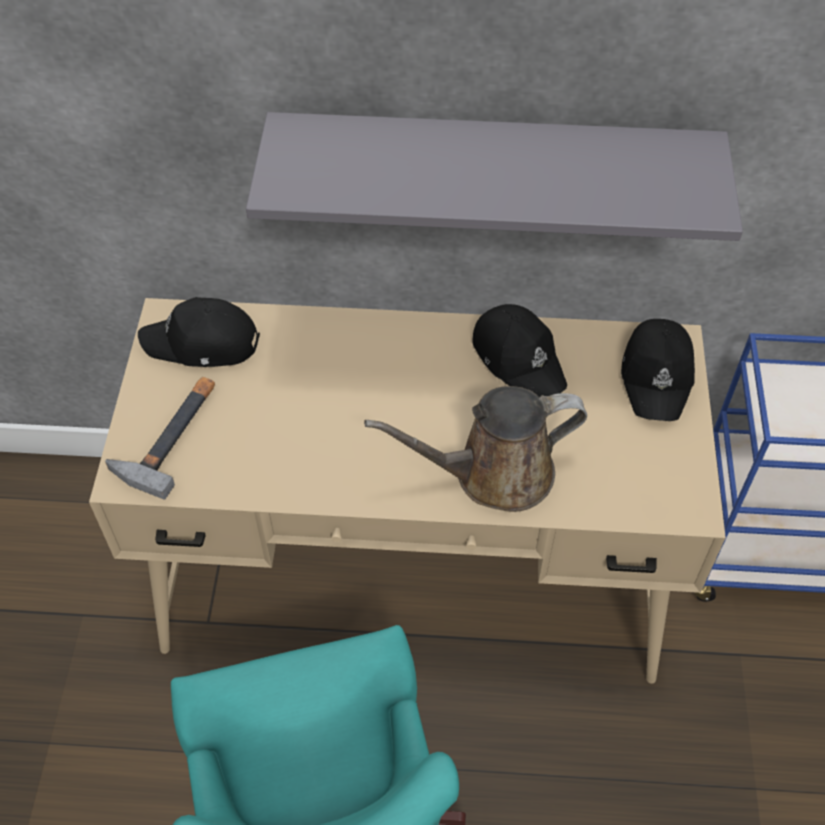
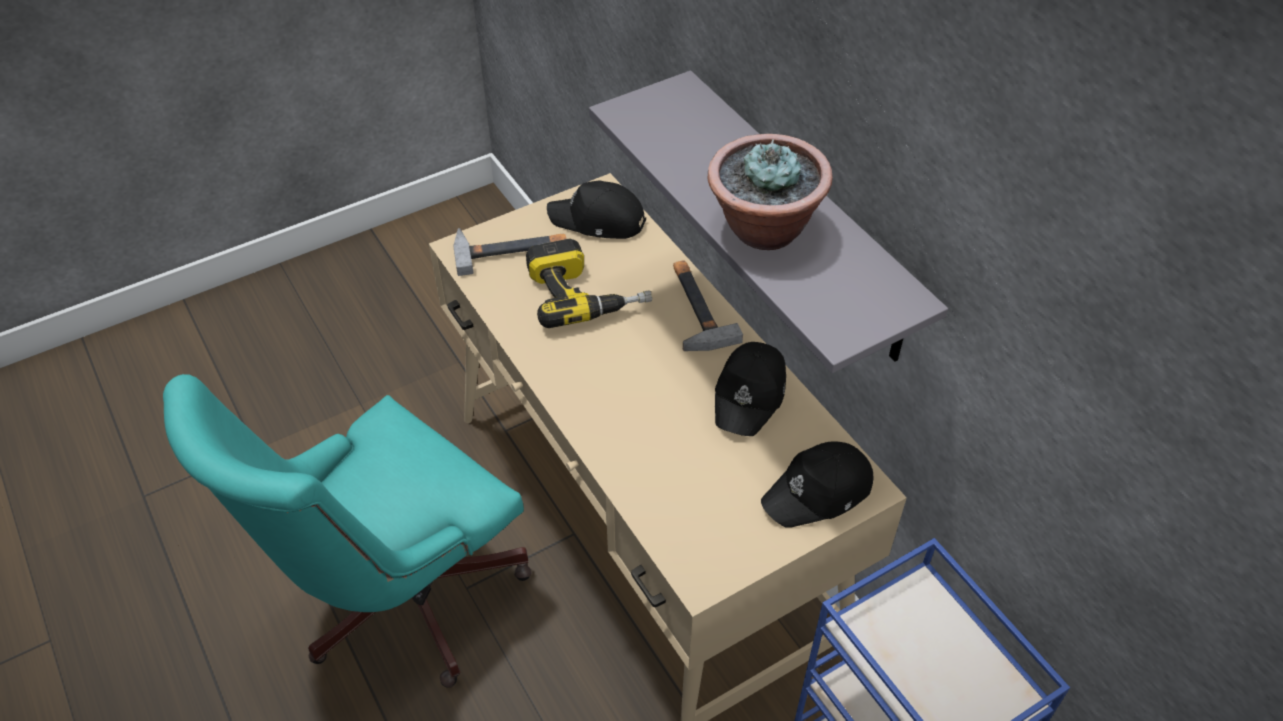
camera: 55 degrees right, 5 degrees down
(202, 343) = (598, 220): black cap -> black cap turned 45 degrees counterclockwise
(290, 406) = (586, 293): none -> power drill
(384, 337) = (694, 308): none -> hammer
(493, 474) = (626, 435): brown watering can -> none
(542, 183) = (763, 229): none -> potted plant

